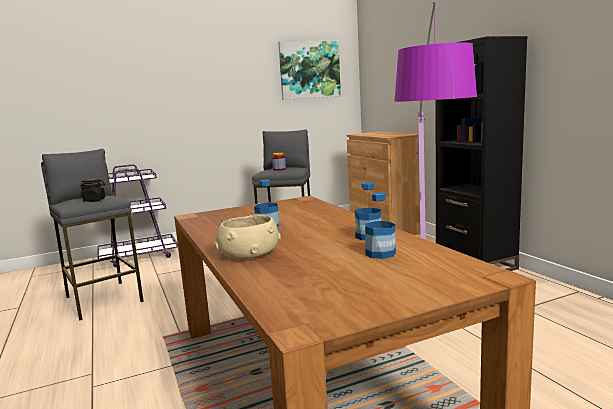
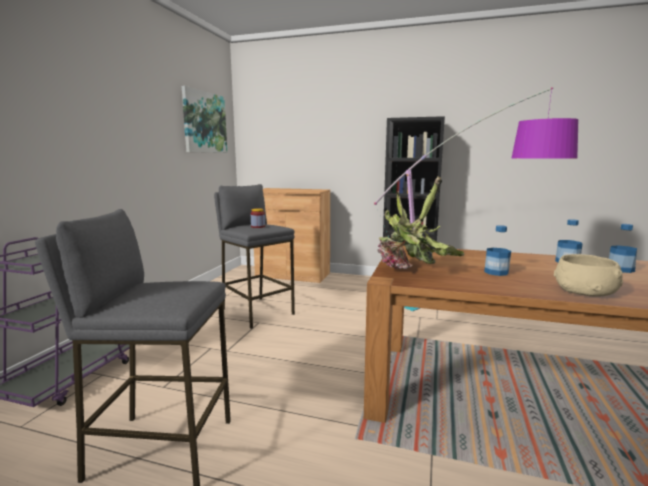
camera: 50 degrees left, 0 degrees up
(94, 200) = (183, 290): black jar -> none
(226, 215) = (412, 271): none -> potted plant

